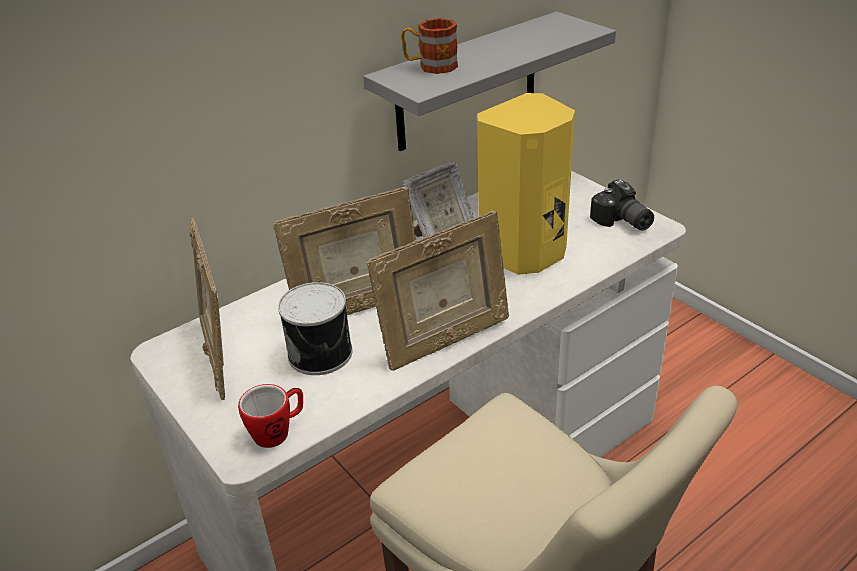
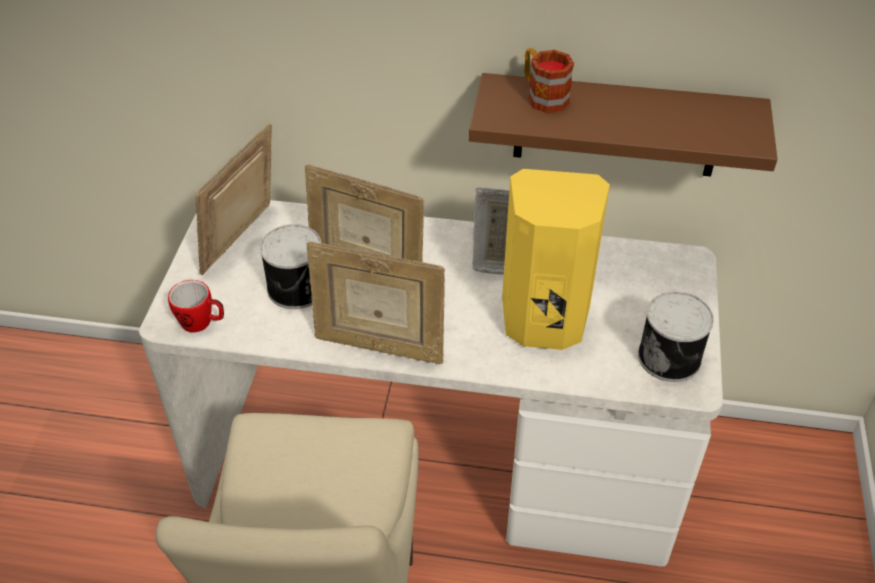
camera: 45 degrees right, 10 degrees up
(467, 83) = (617, 126): grey shelf -> brown shelf
(621, 222) = (670, 357): camera -> can

